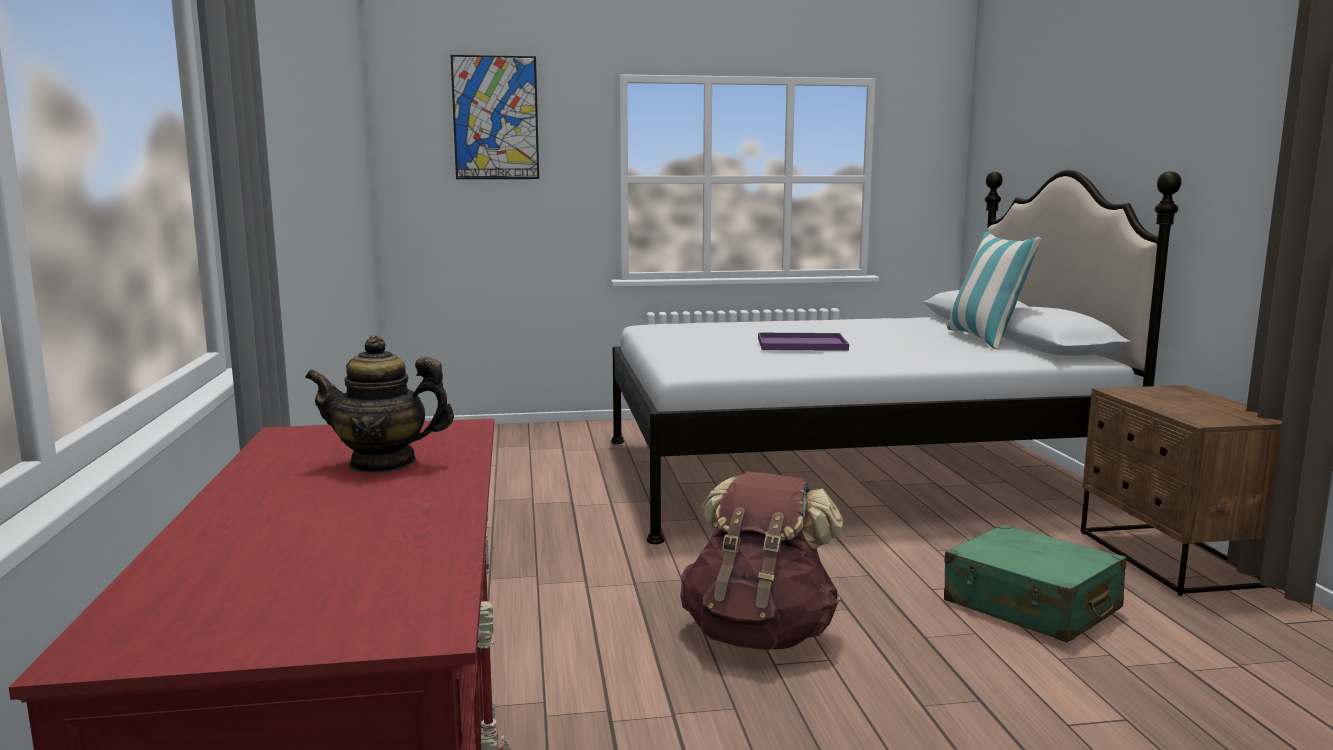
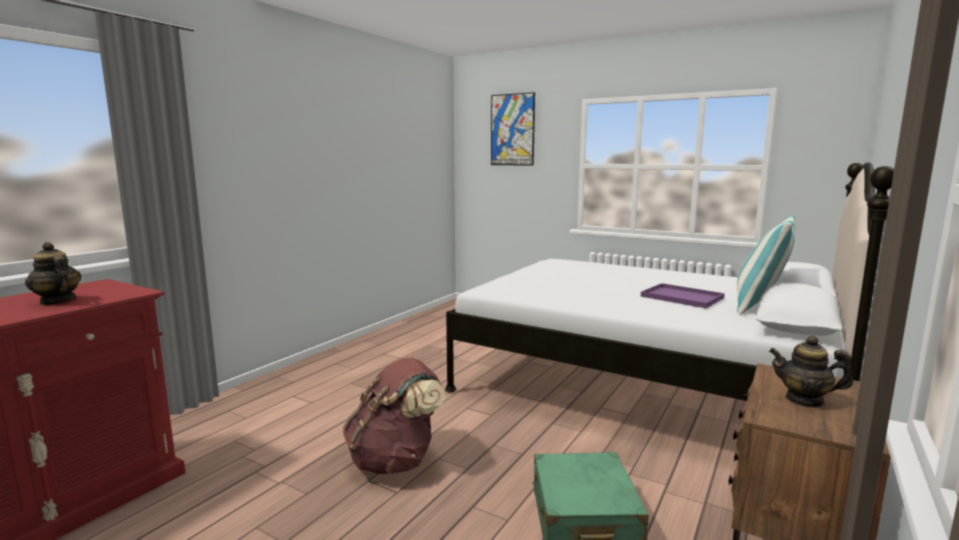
camera: 40 degrees right, 0 degrees up
(803, 344) = (600, 285): purple tray -> purple tray (683, 297)
(1187, 405) = (805, 400): none -> teapot

